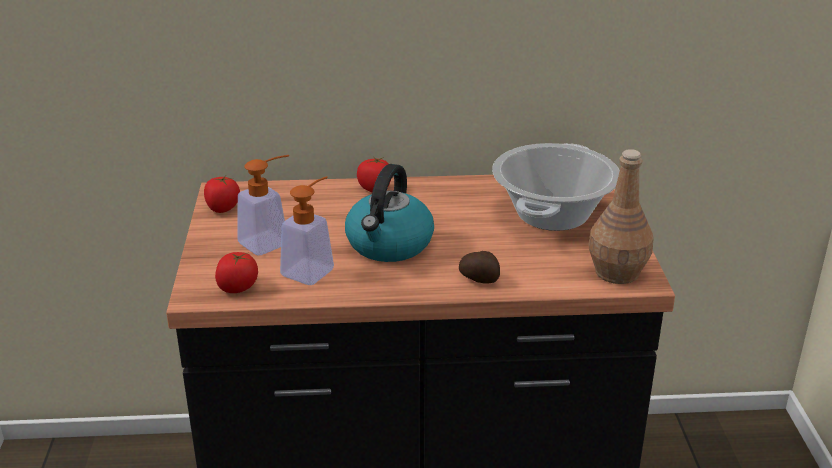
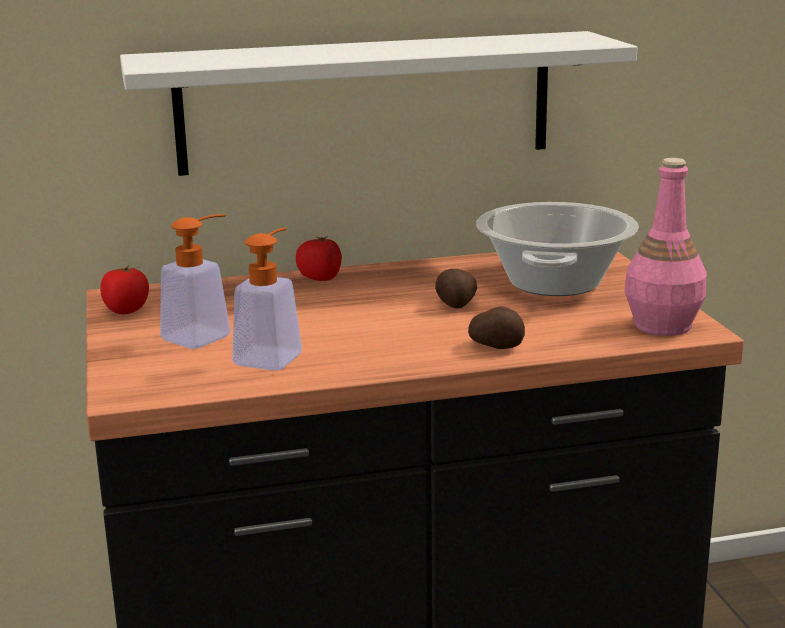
camera: 10 degrees left, 10 degrees down
(238, 287) = (179, 381): tomato -> none
(389, 245) = (364, 325): kettle -> none
(420, 54) = (366, 102): none -> white shelf
(466, 231) = (456, 305): none -> potato
(616, 272) = (661, 326): brown bottle -> pink bottle

